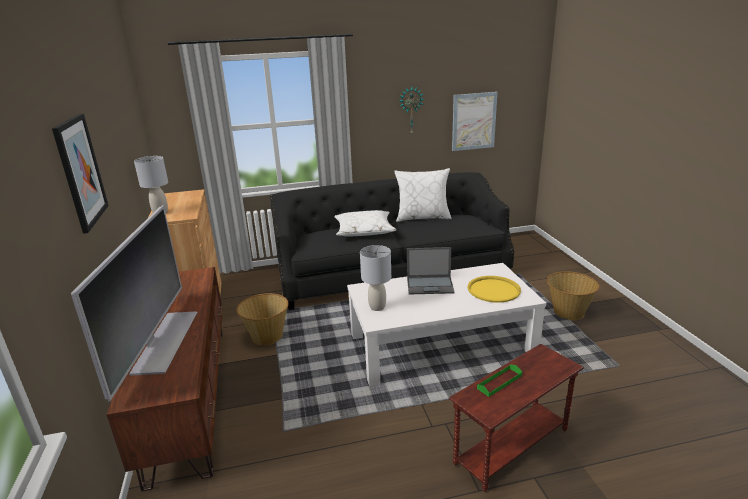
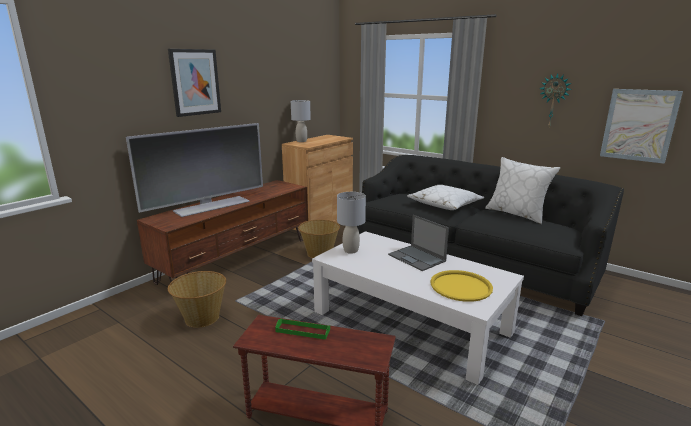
camera: 50 degrees right, 5 degrees down
(568, 312) = (593, 381): basket -> basket (201, 317)

